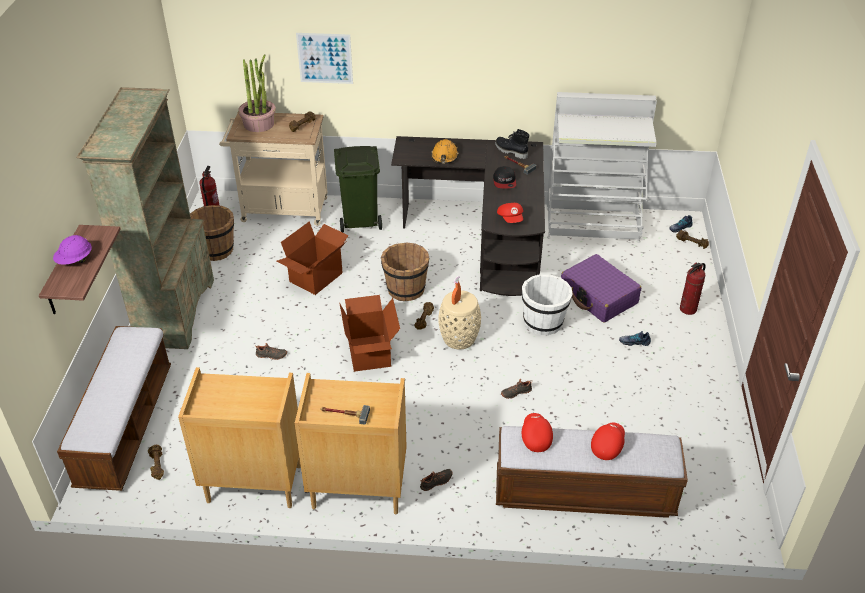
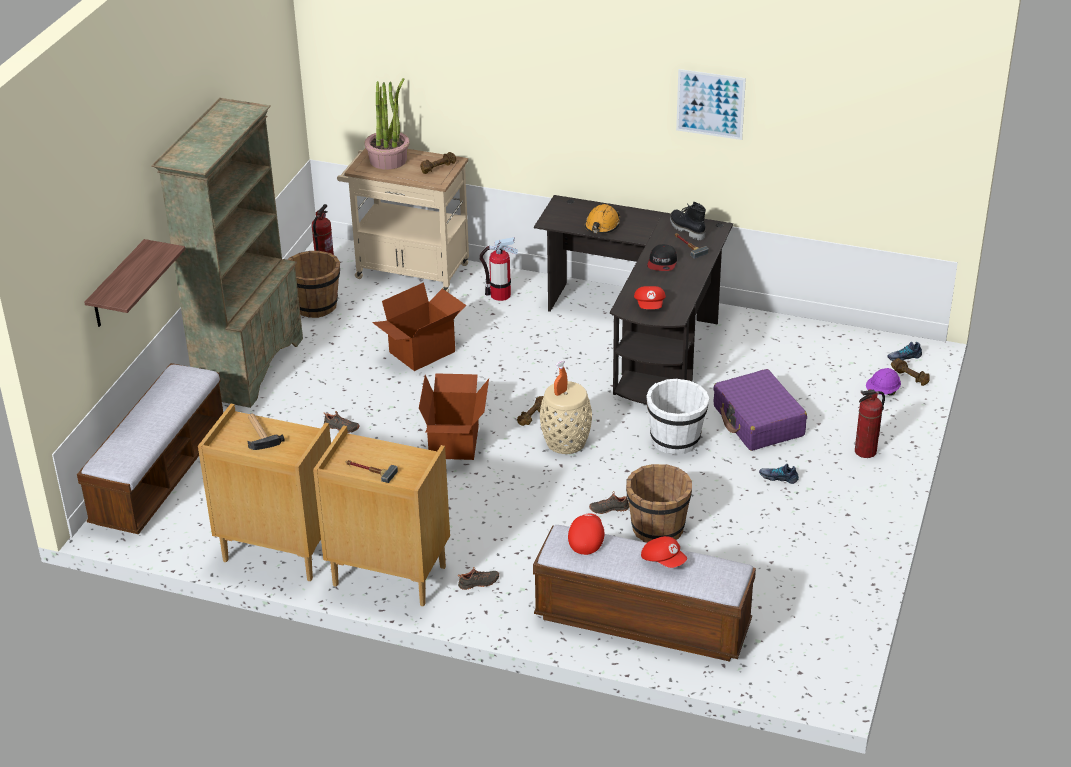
camera: 15 degrees right, 5 degrees down
(75, 260) = (129, 273): purple hard hat -> purple hard hat (882, 392)
(157, 465) = (182, 518): brown dumbbell -> none
(230, 392) = (259, 434): none -> hammer
(325, 58) = (473, 90): picture -> picture (710, 104)
(361, 220) = (500, 295): green trash can -> fire extinguisher
(405, 289) = (524, 380): brown bucket -> brown bucket (657, 528)
(592, 227) = (789, 341): white shoe rack -> none
(607, 445) = (663, 560): red cap -> red cap turned 90 degrees clockwise

